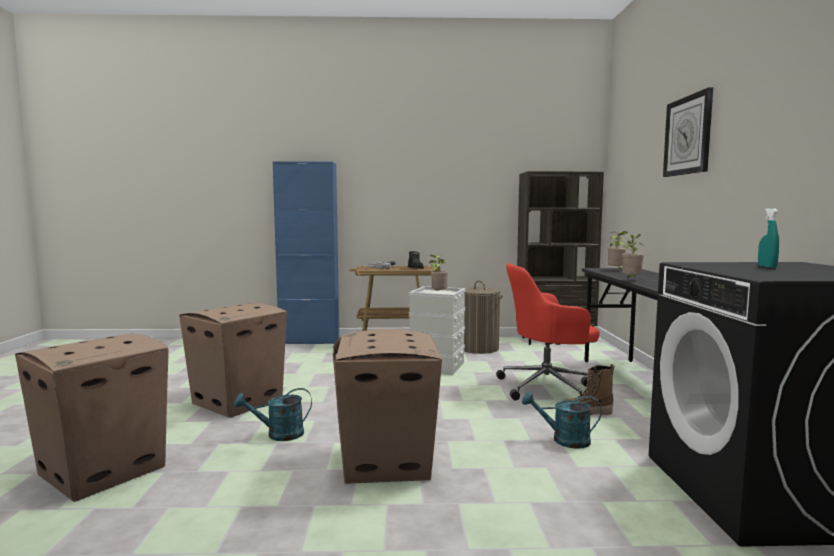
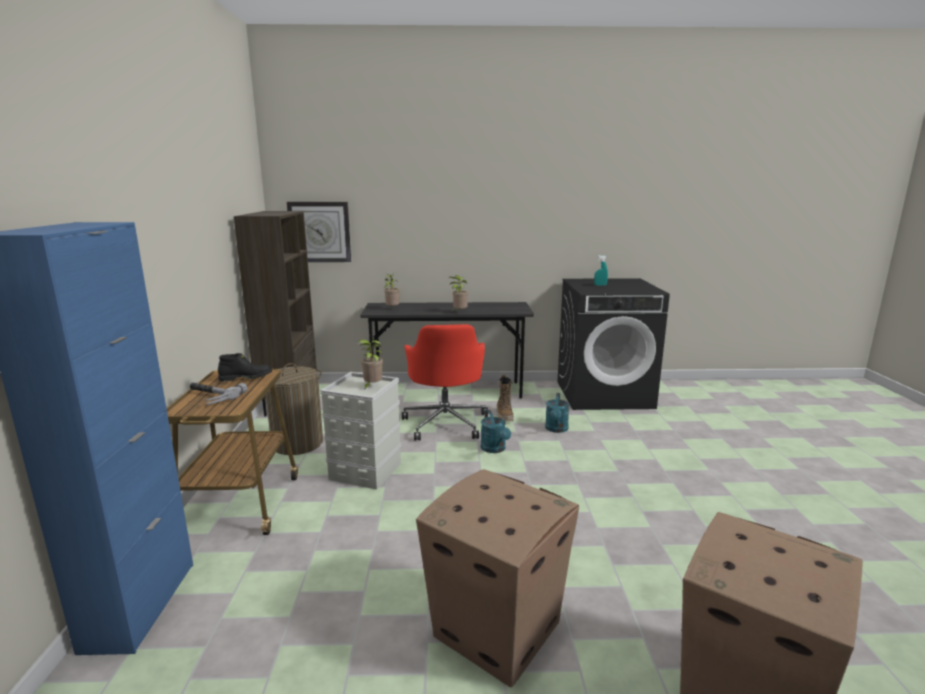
camera: 90 degrees left, 10 degrees up
(278, 435) = (594, 566): turquoise watering can -> turquoise watering can (495, 449)
(387, 462) = (624, 497): cardboard box -> none
(688, 135) = (436, 191): wall clock -> wall clock (320, 232)

